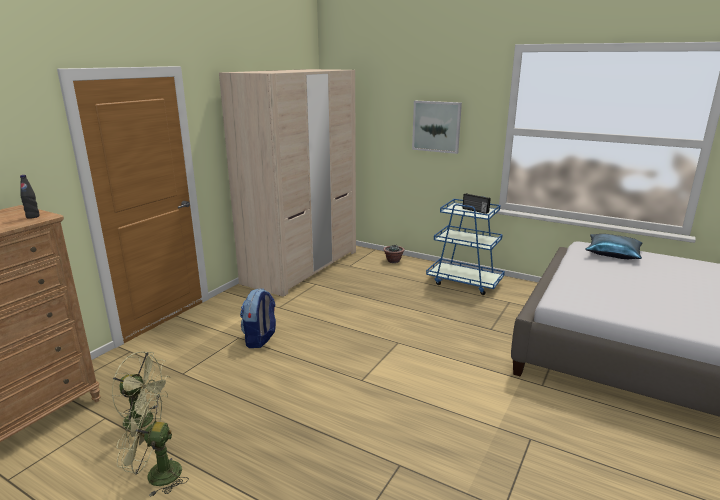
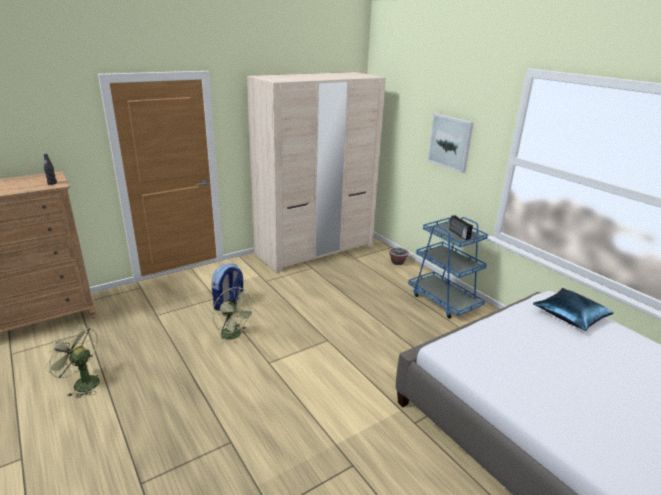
camera: 25 degrees right, 5 degrees up
(145, 421) = (107, 342): green fan -> green fan (234, 335)

